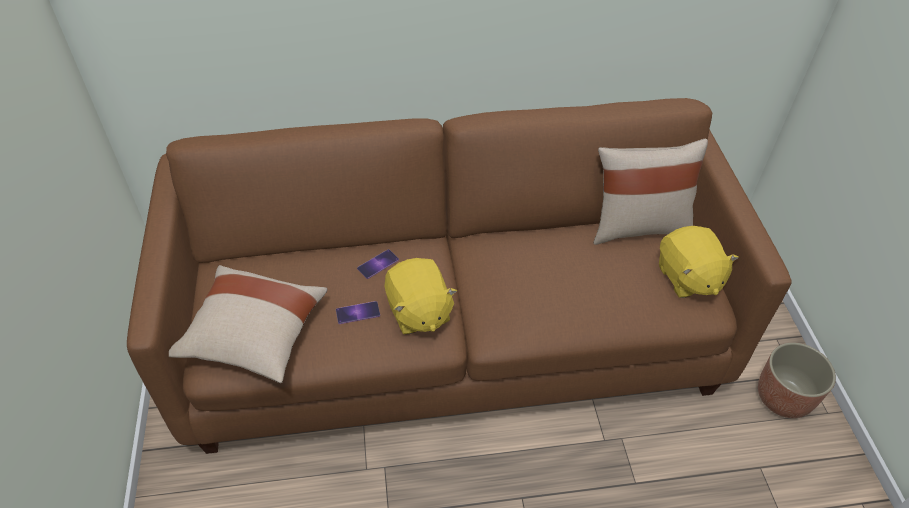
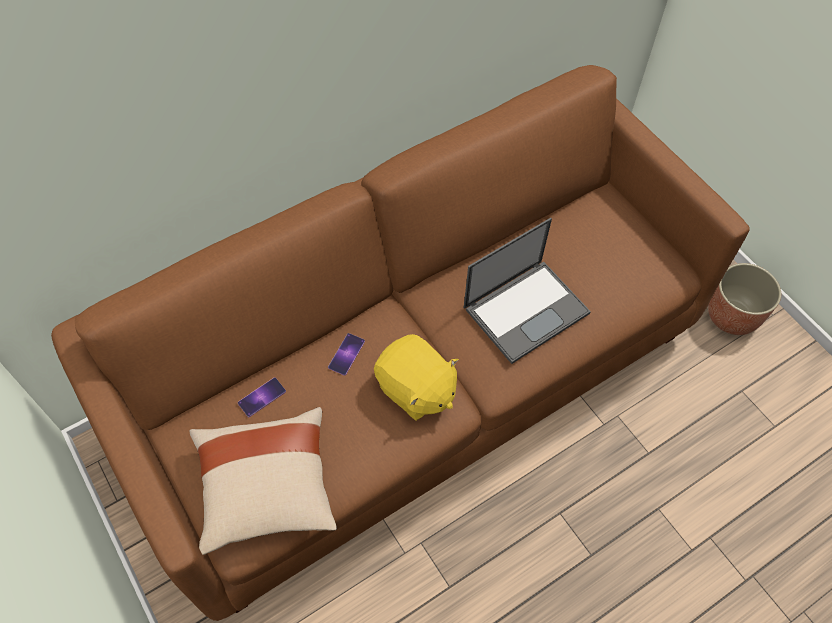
camera: 25 degrees left, 10 degrees up
(358, 312) = (357, 416): phone -> phone (262, 397)
(551, 286) = (527, 309): none -> laptop
(638, 226) = (571, 210): beige pillow -> none
(687, 277) = (641, 248): yellow plush toy -> none

